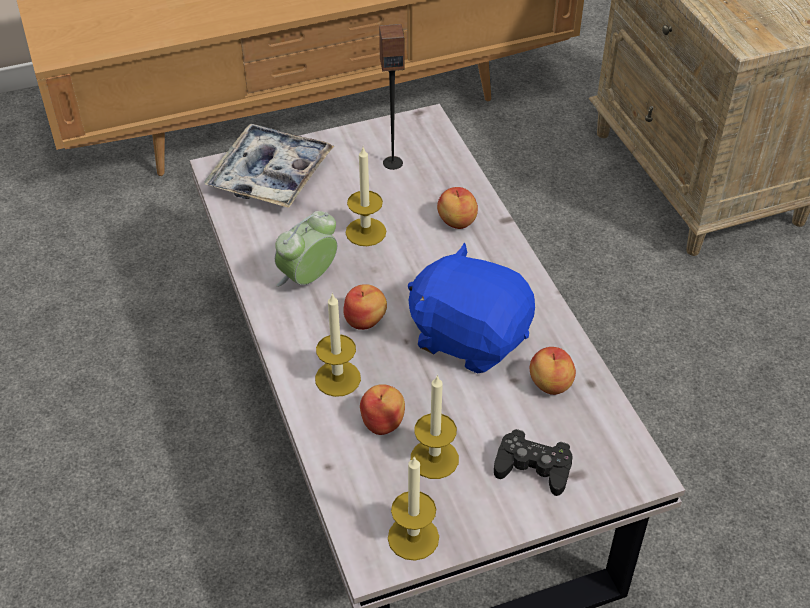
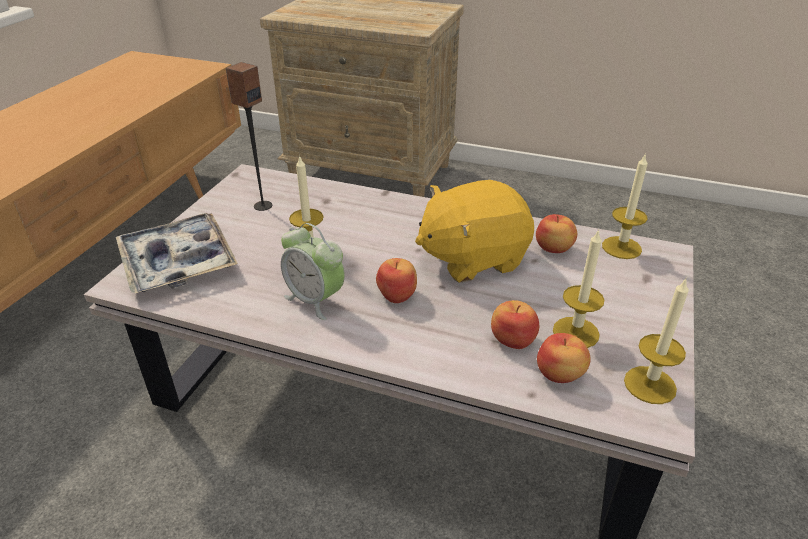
camera: 50 degrees left, 10 degrees down
(308, 278) = (315, 300): alarm clock -> alarm clock turned 45 degrees counterclockwise
(338, 378) = (441, 339): candle -> candle (621, 247)
(456, 222) = (358, 210): apple -> apple (560, 375)
(469, 337) = (472, 258): blue plush toy -> yellow plush toy
(533, 467) = (624, 292): black game controller -> none

